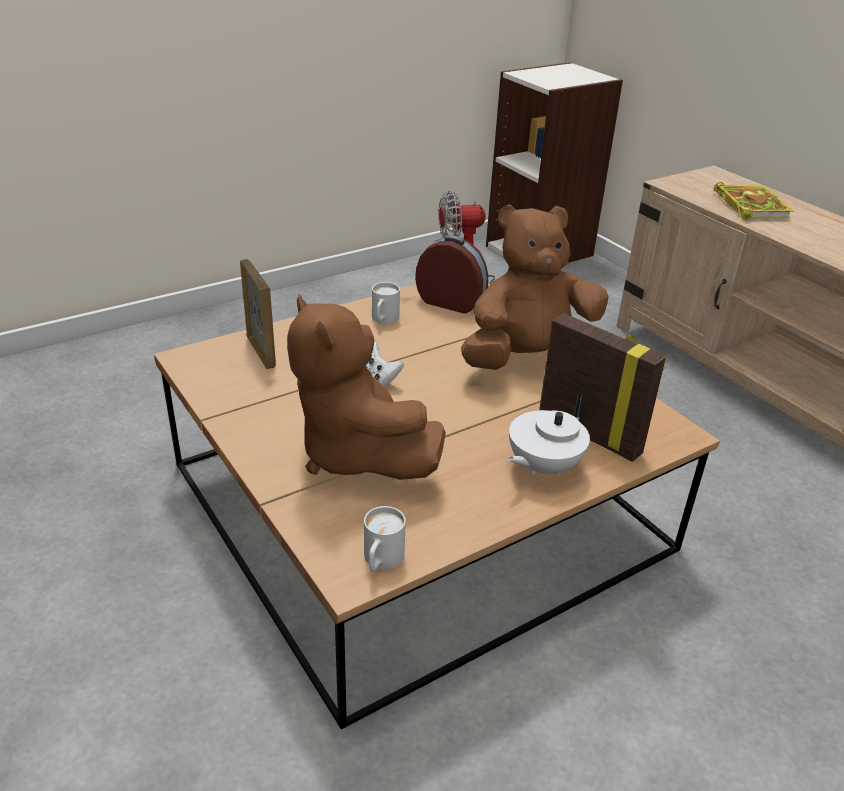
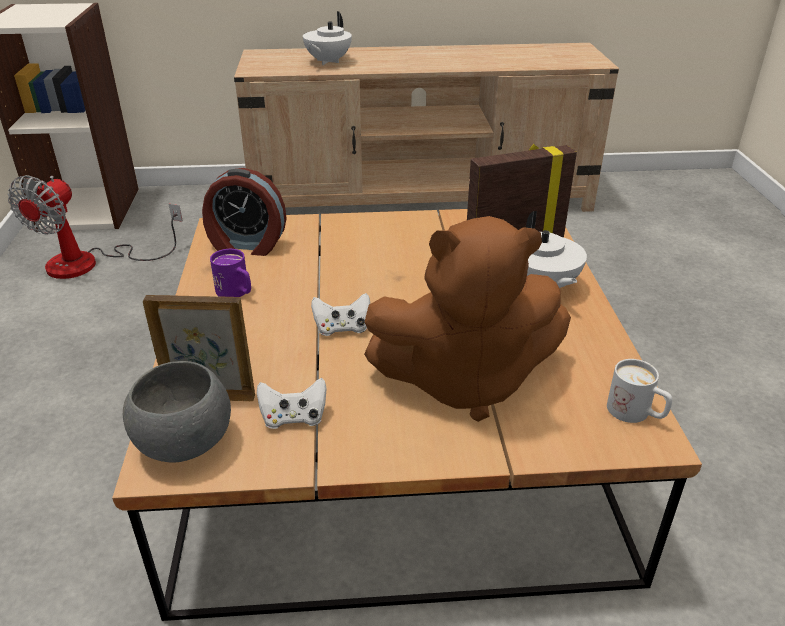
camera: 60 degrees left, 0 degrees up
(210, 359) = (184, 443): none -> grey bowl
(260, 390) = (294, 418): none -> white game controller
(383, 320) = (237, 293): white mug -> purple mug
(451, 302) = (247, 245): alarm clock -> alarm clock turned 135 degrees counterclockwise
(529, 361) = (388, 240): brown plush toy -> none
(749, 205) = (327, 62): book -> white teapot

